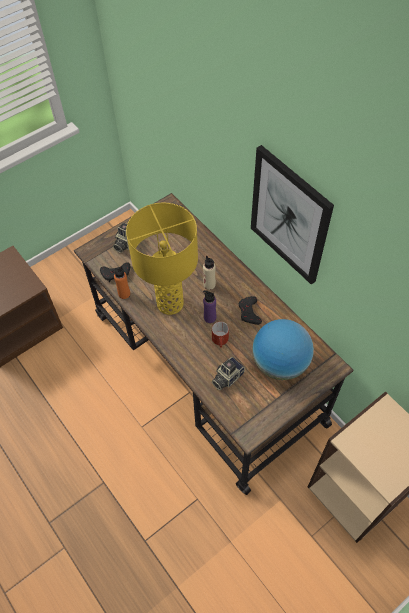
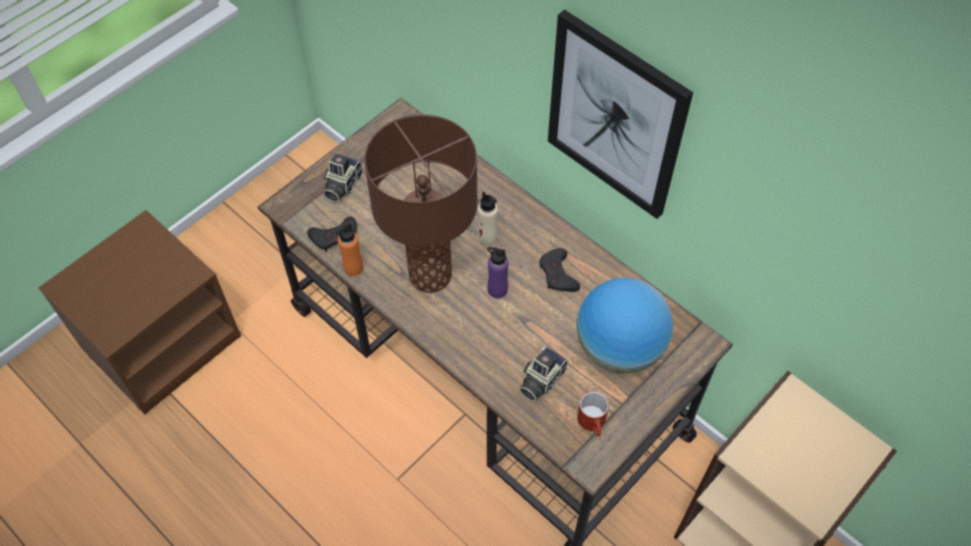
camera: 10 degrees left, 0 degrees up
(170, 304) = (430, 275): yellow table lamp -> brown table lamp
(221, 341) = (521, 324): red mug -> red mug (593, 423)

